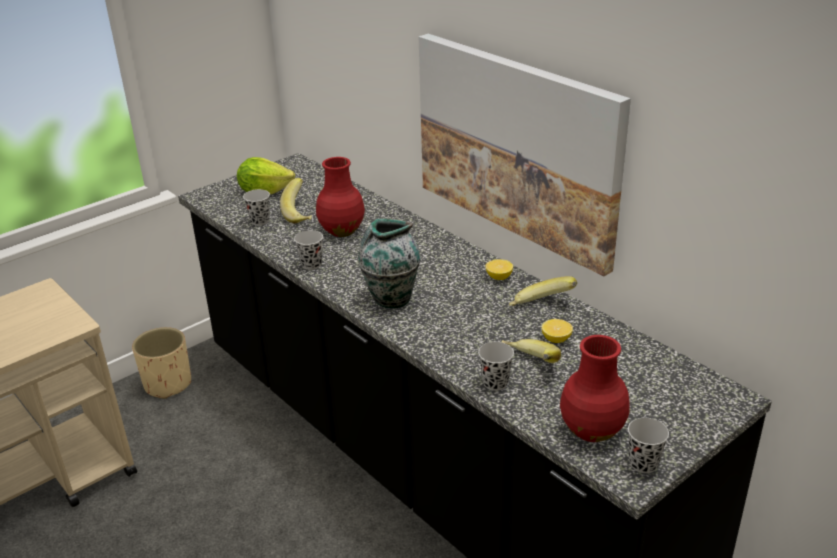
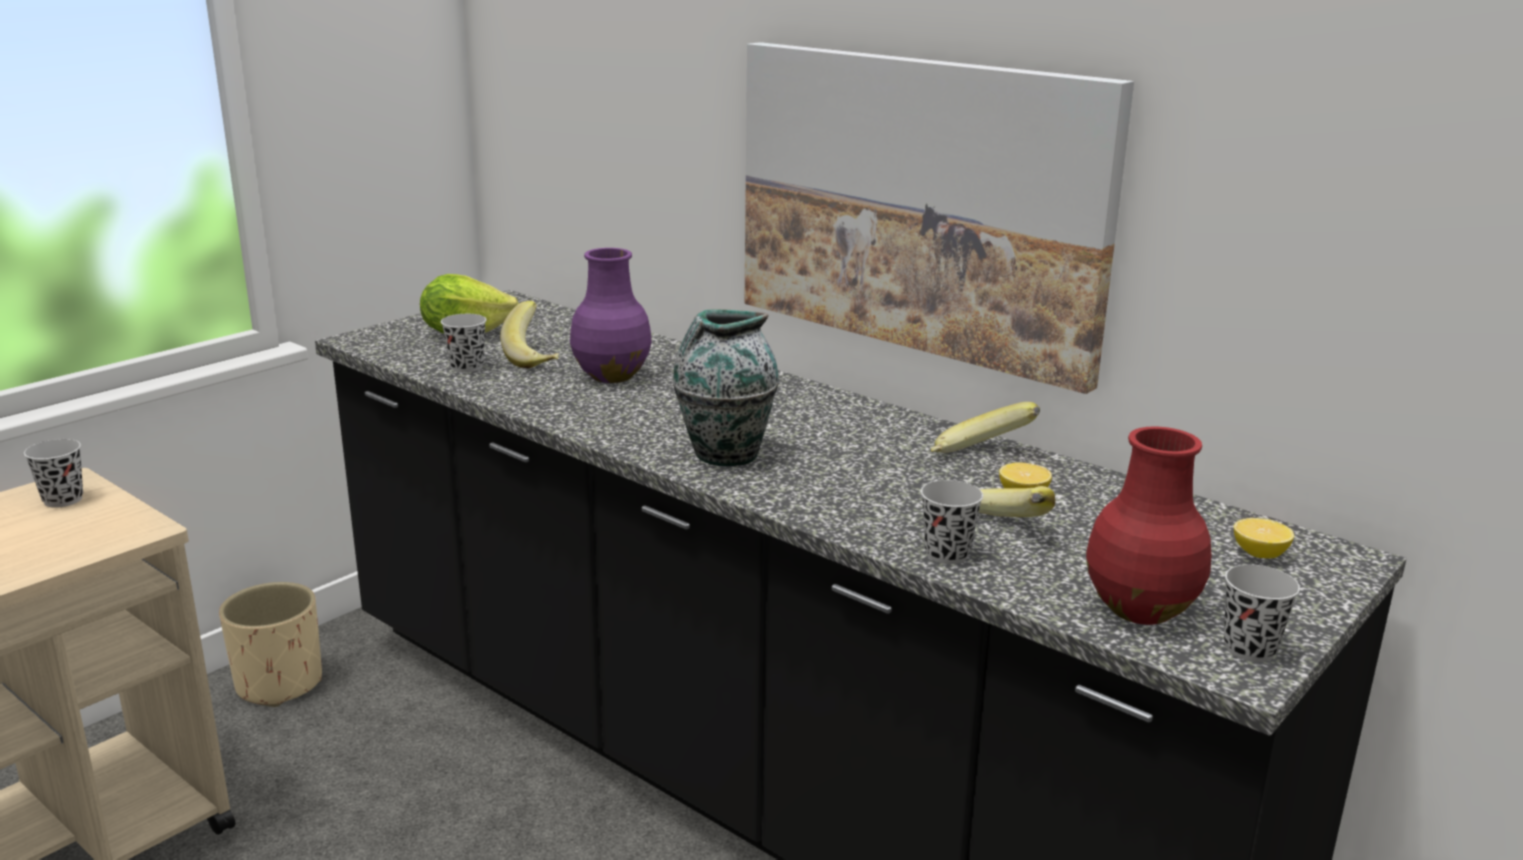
camera: 10 degrees left, 10 degrees down
(311, 264) = (572, 417): black cup -> black cup (63, 500)
(341, 231) = (611, 376): red vase -> purple vase
(499, 277) = (894, 424): lemon -> lemon (1259, 554)

